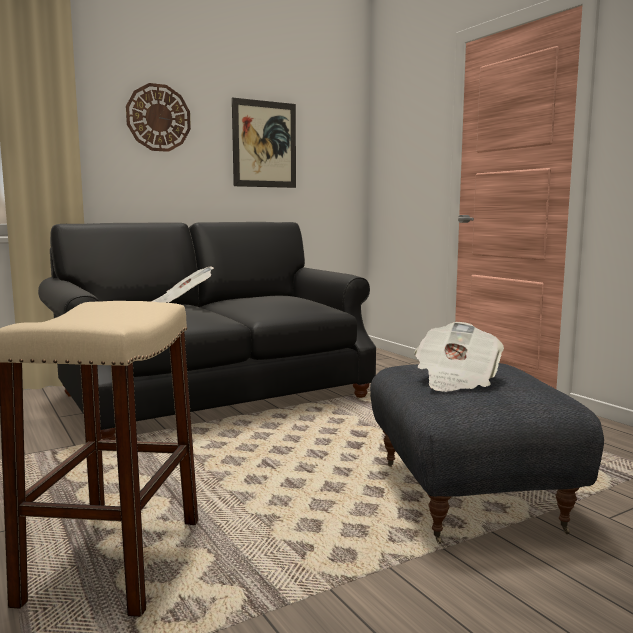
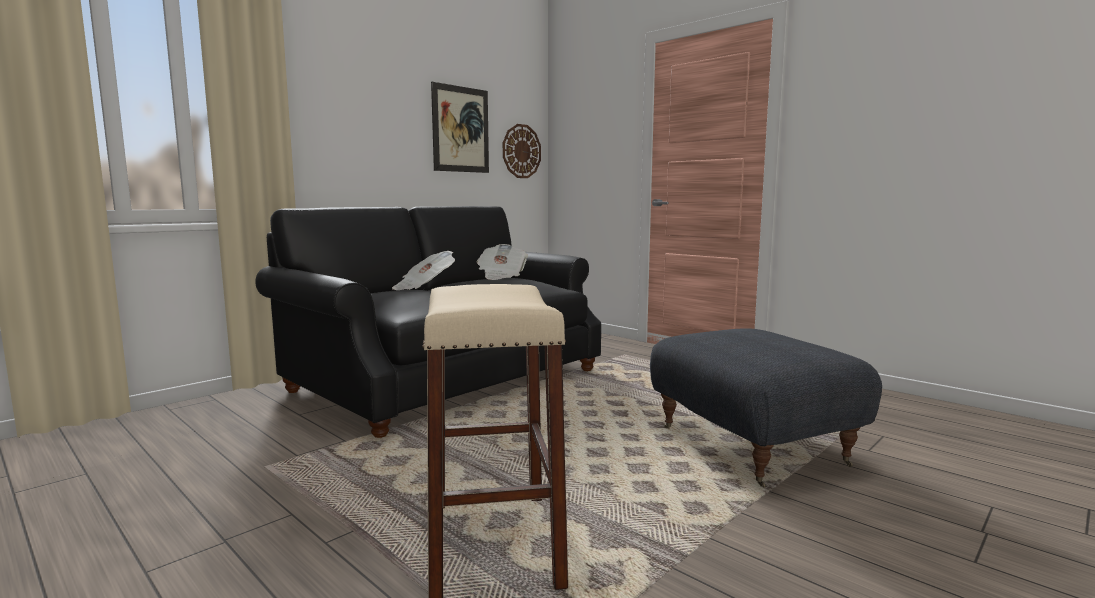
camera: 15 degrees left, 0 degrees up
(158, 118) = (363, 99): wall clock -> wall clock (521, 151)
(456, 380) = (746, 344): newspaper -> newspaper (501, 276)

